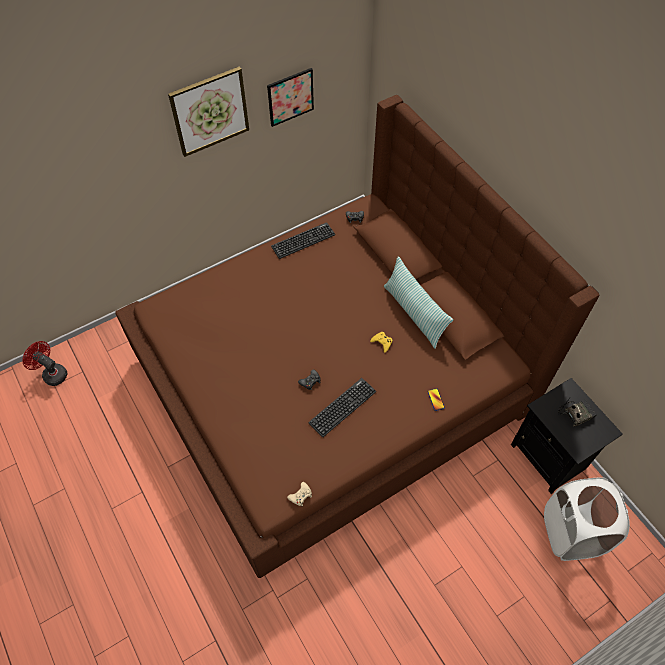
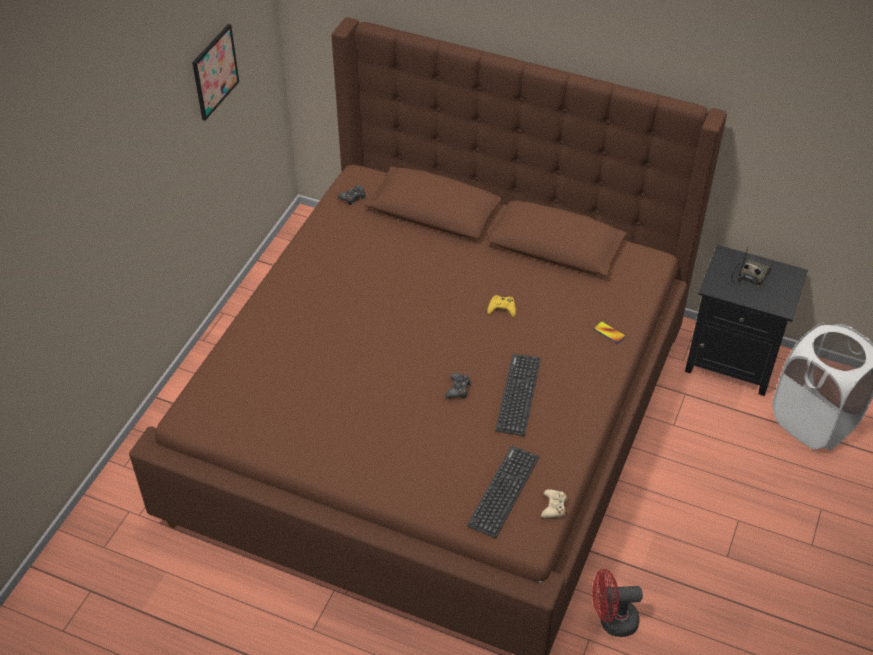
camera: 35 degrees left, 10 degrees down
(52, 374) = (46, 619): red fan -> red fan (612, 620)
(210, 111) = (144, 119): picture -> none
(303, 240) = (313, 250): keyboard -> keyboard (503, 491)
(414, 313) = (510, 262): pillow -> none

